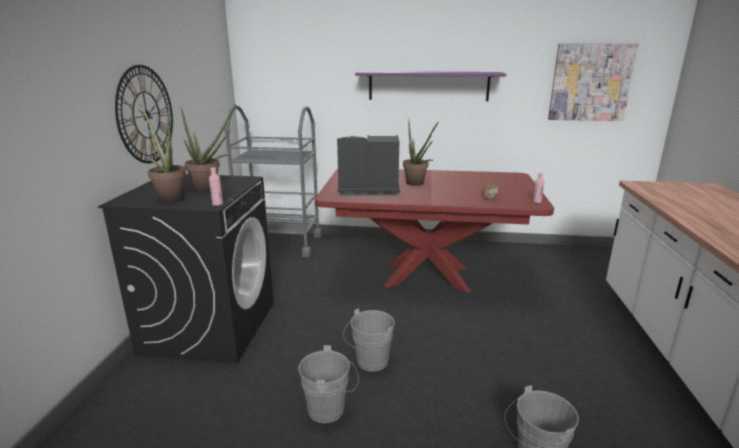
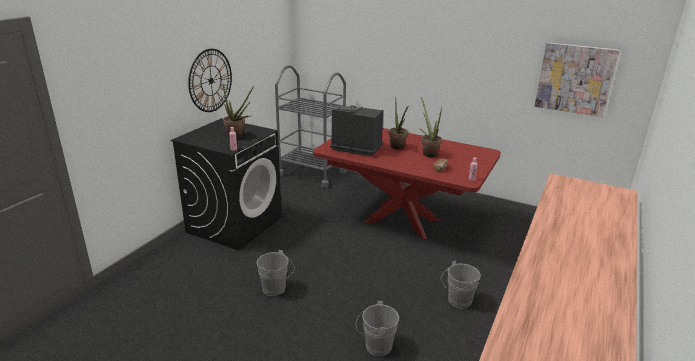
camera: 20 degrees right, 5 degrees up
(169, 197) = (211, 139): potted plant -> potted plant (428, 153)
(369, 363) = (317, 269): grey bucket -> grey bucket (457, 301)
(428, 86) = (435, 65): purple shelf -> none

